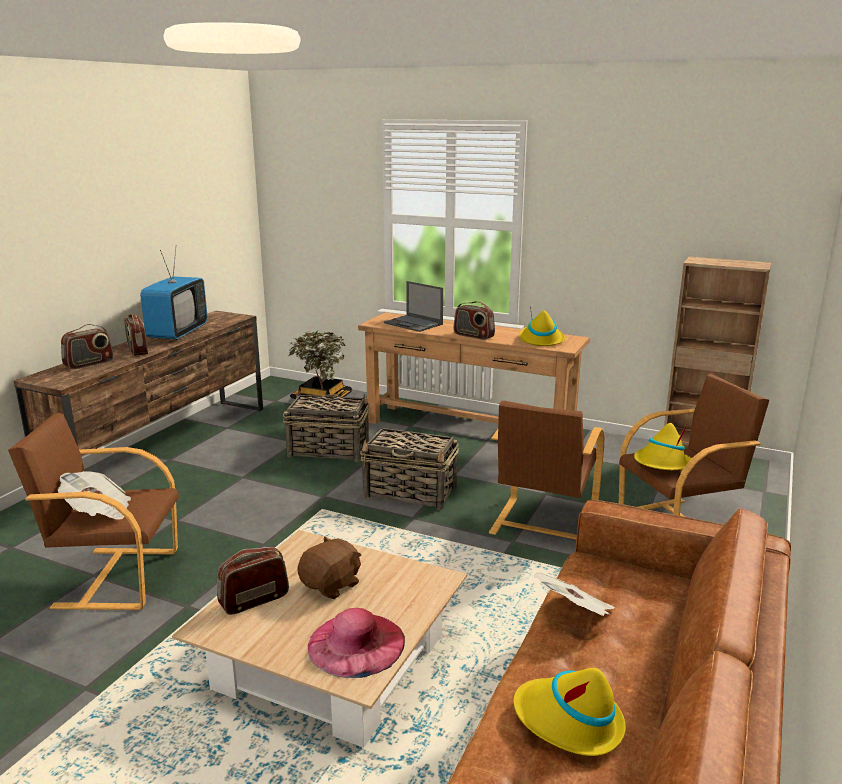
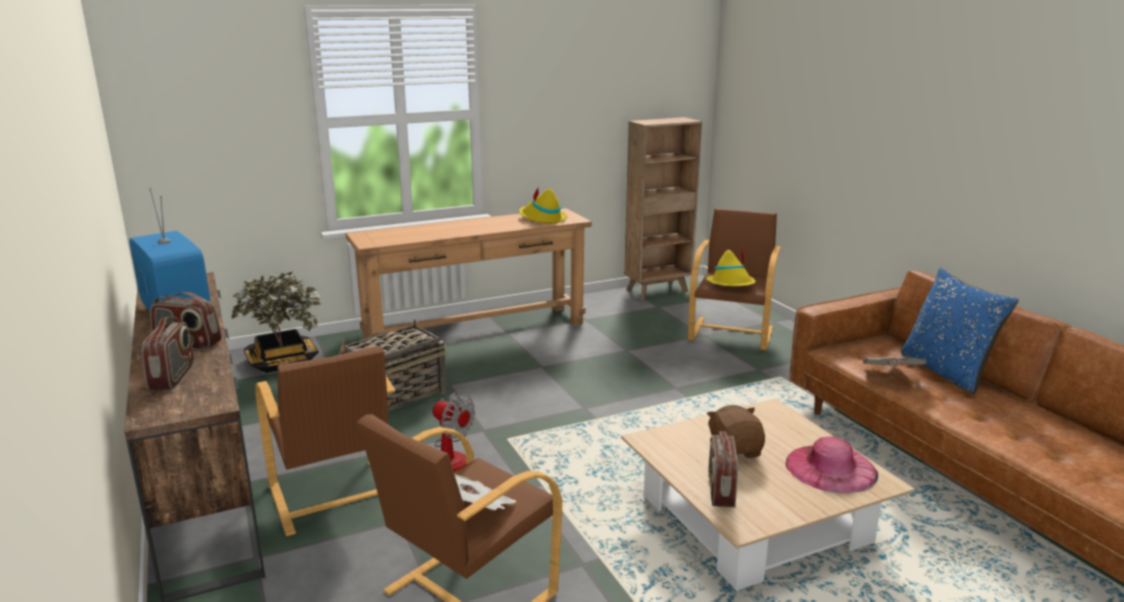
camera: 50 degrees left, 0 degrees up
(274, 501) = (451, 456): none -> fan
(411, 492) = (542, 393): basket -> none
(414, 324) = (407, 234): laptop -> none
(473, 336) = (487, 229): radio -> none
(542, 525) = (668, 369): brown armchair -> brown armchair (334, 496)
(568, 721) = (1007, 421): yellow hat -> none
(656, 646) = (946, 371): none -> blue pillow

